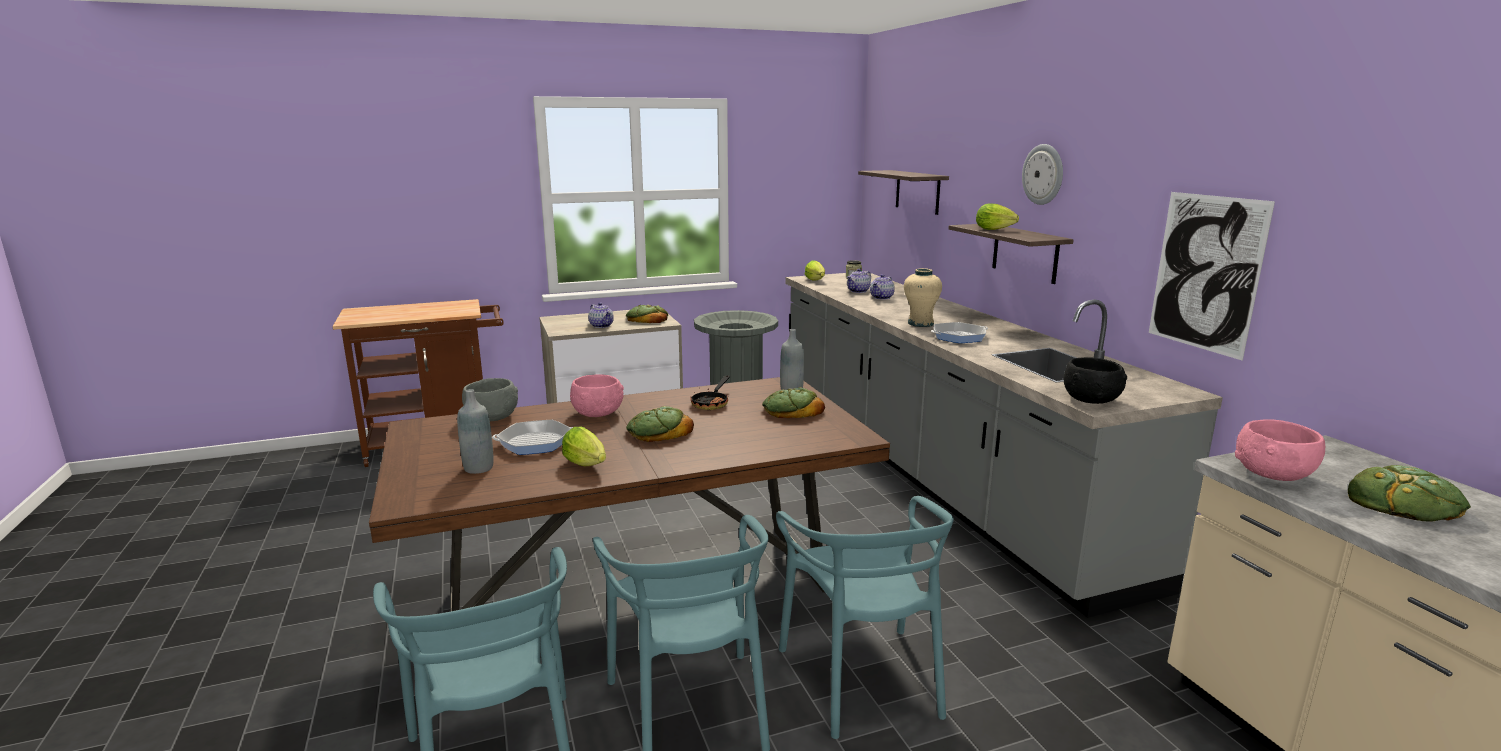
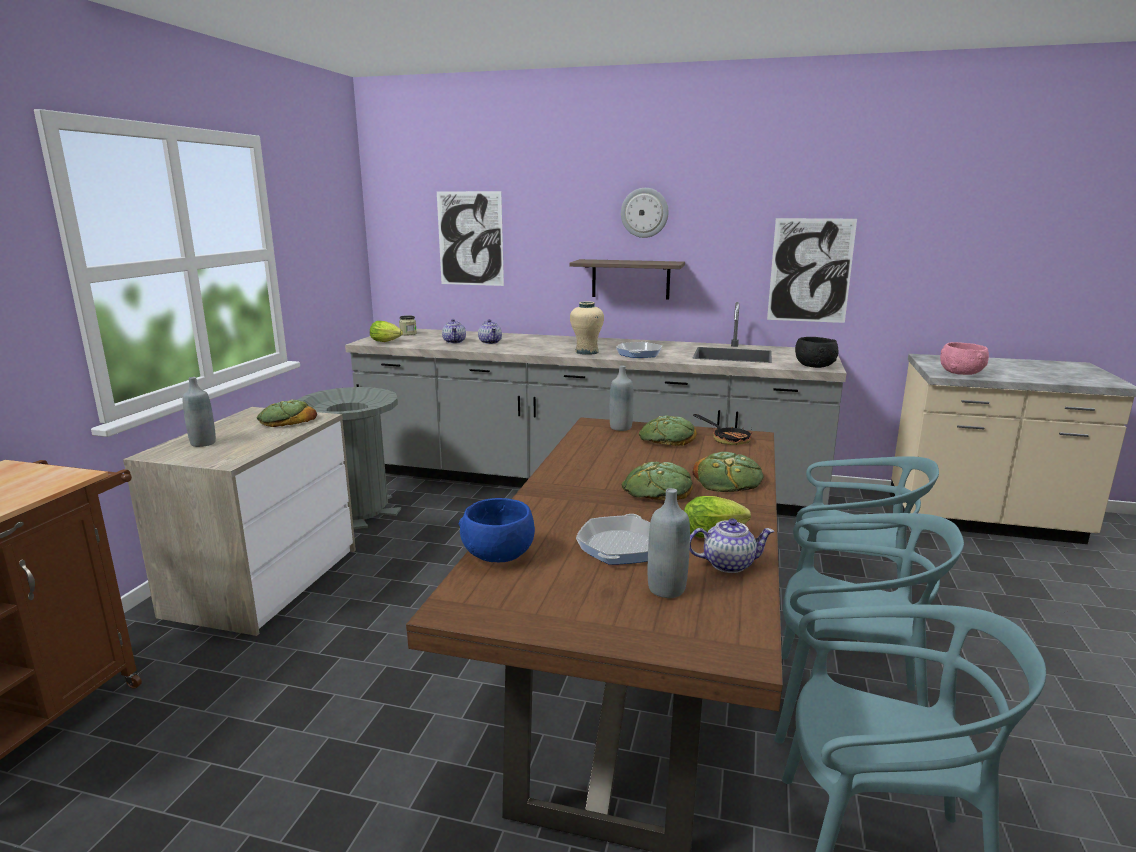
camera: 55 degrees left, 0 degrees up
(491, 417) = (498, 555): grey bowl -> blue bowl
(582, 319) = (203, 443): none -> grey bottle
(598, 413) = (567, 502): pink bowl -> none
(602, 326) = (256, 441): teapot -> teapot (729, 564)
(712, 403) = (609, 456): frying pan -> frying pan (726, 439)
(917, 191) = (470, 239): shelf -> picture
(996, 230) = (618, 261): lettuce -> none
(1403, 503) = (1008, 369): bread -> bread (727, 479)

